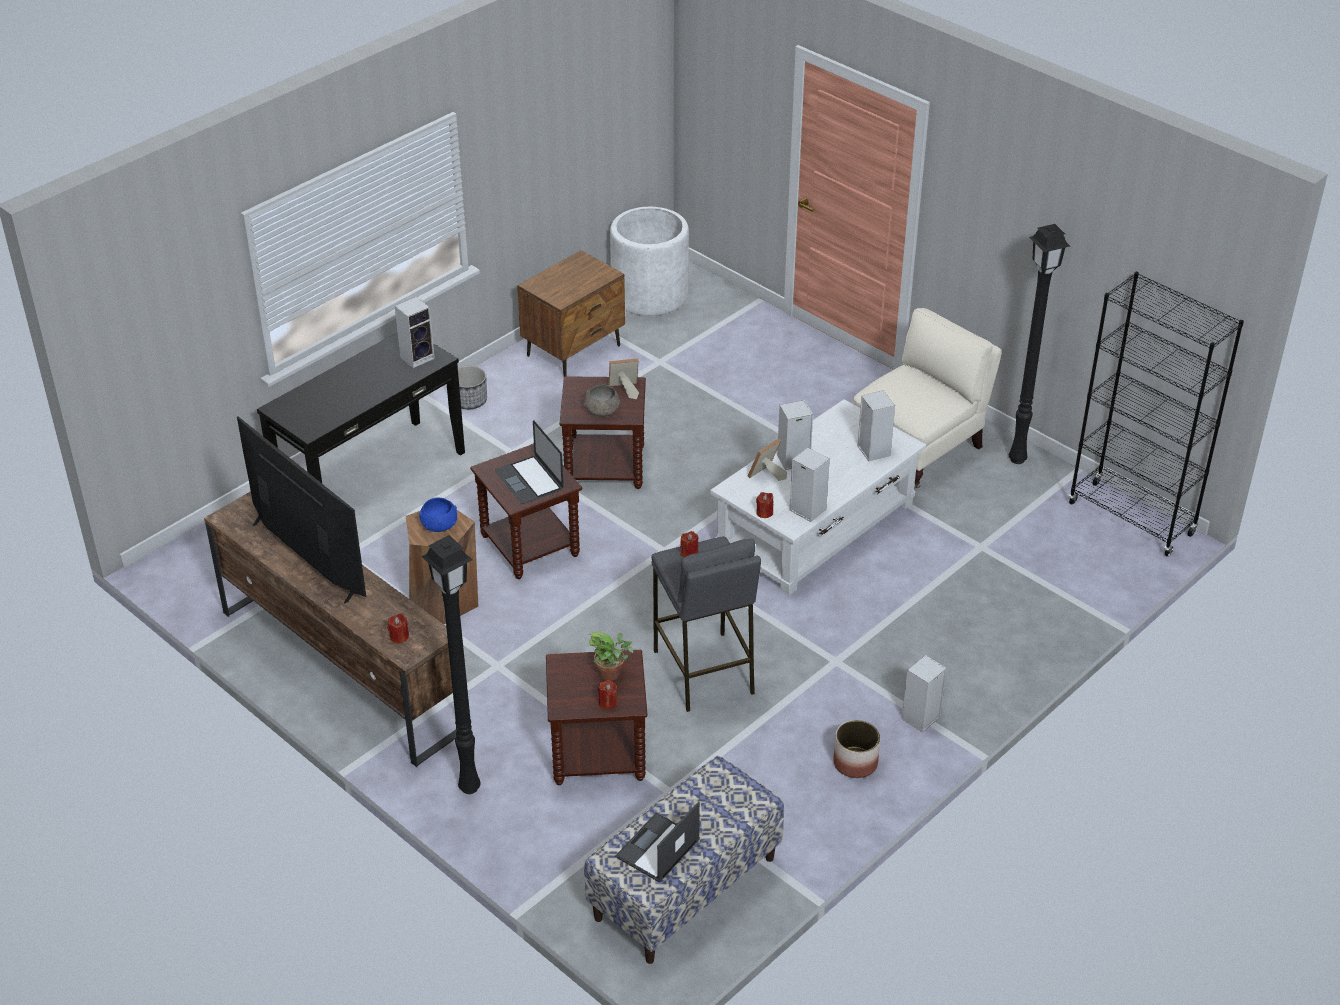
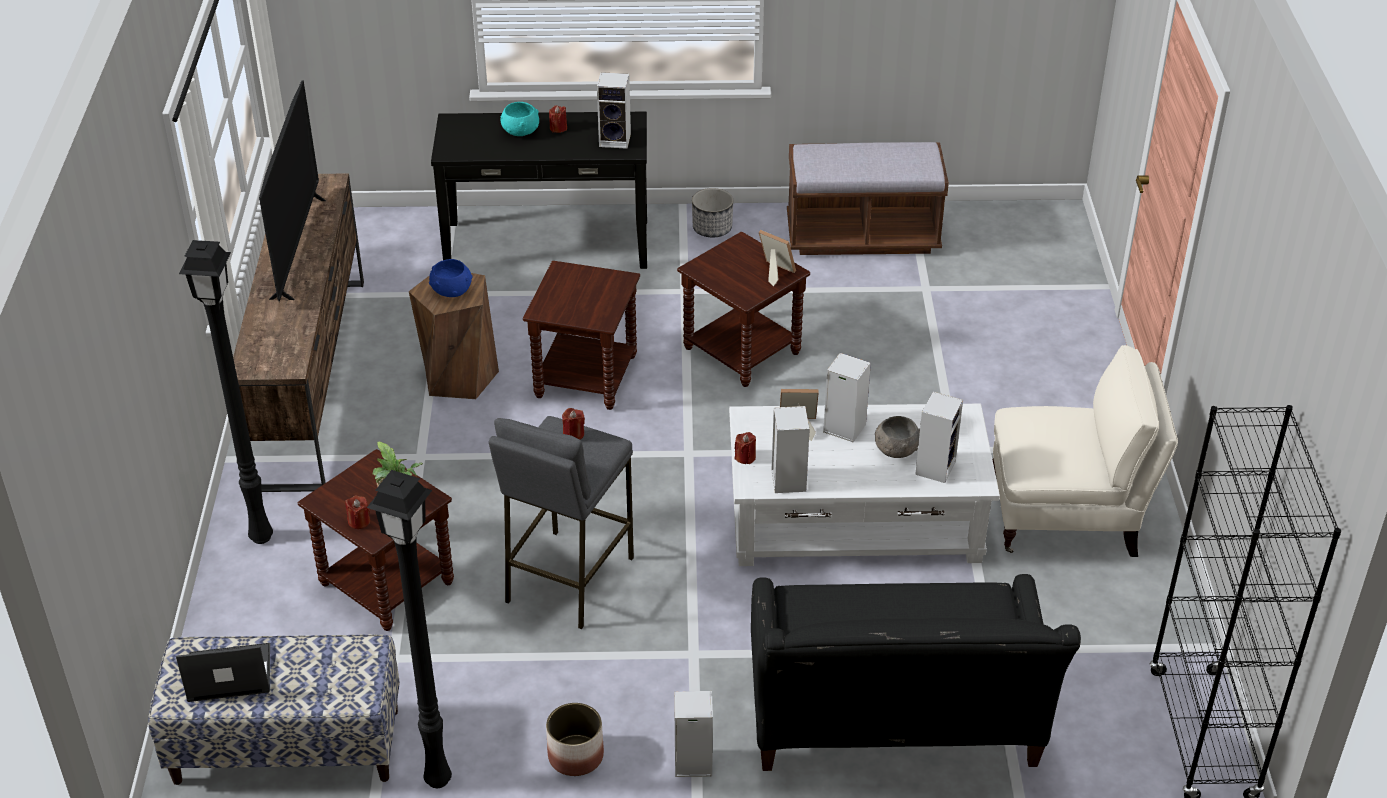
camera: 45 degrees right, 0 degrees up
(339, 388) = (520, 131): none -> turquoise bowl
(399, 637) = (263, 351): red candle -> red candle (558, 128)
(529, 480) = (580, 299): laptop -> none
(574, 351) = (862, 236): brown nightstand -> brown bench
(602, 411) = (727, 279): grey bowl -> grey bowl (895, 450)
(650, 295) = (1003, 225): white planter -> none
(990, 621) = (894, 726): none -> black sofa
(1017, 460) = (1157, 593): black floor lamp -> black floor lamp (435, 780)

